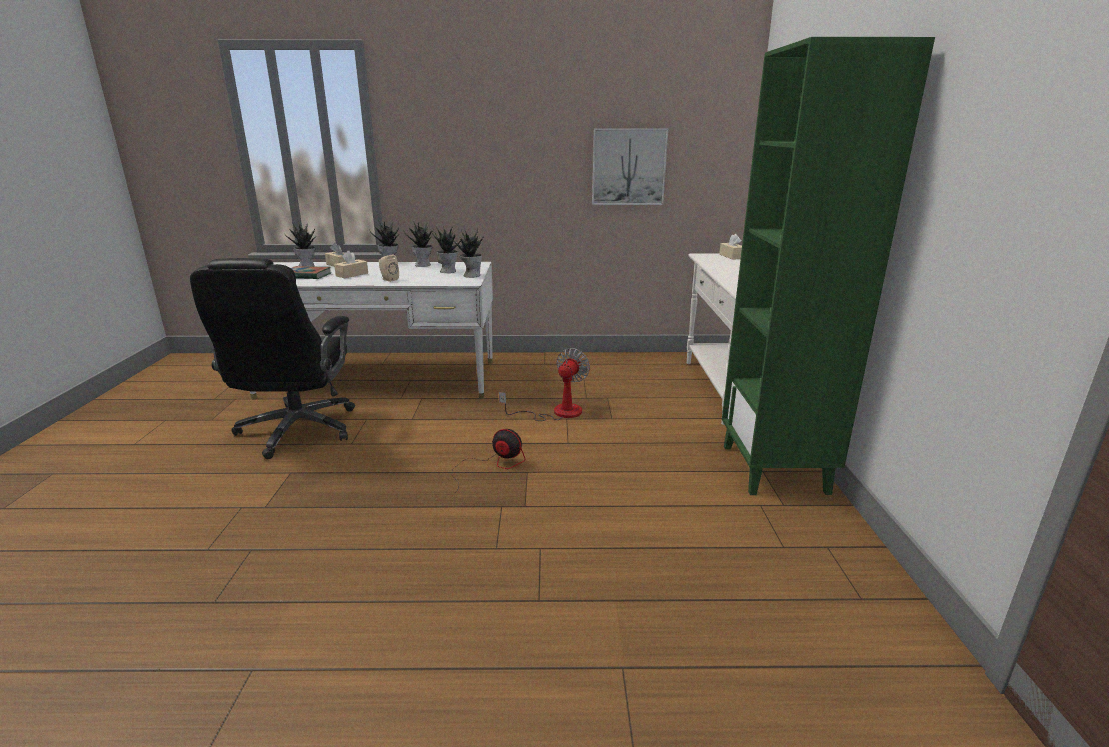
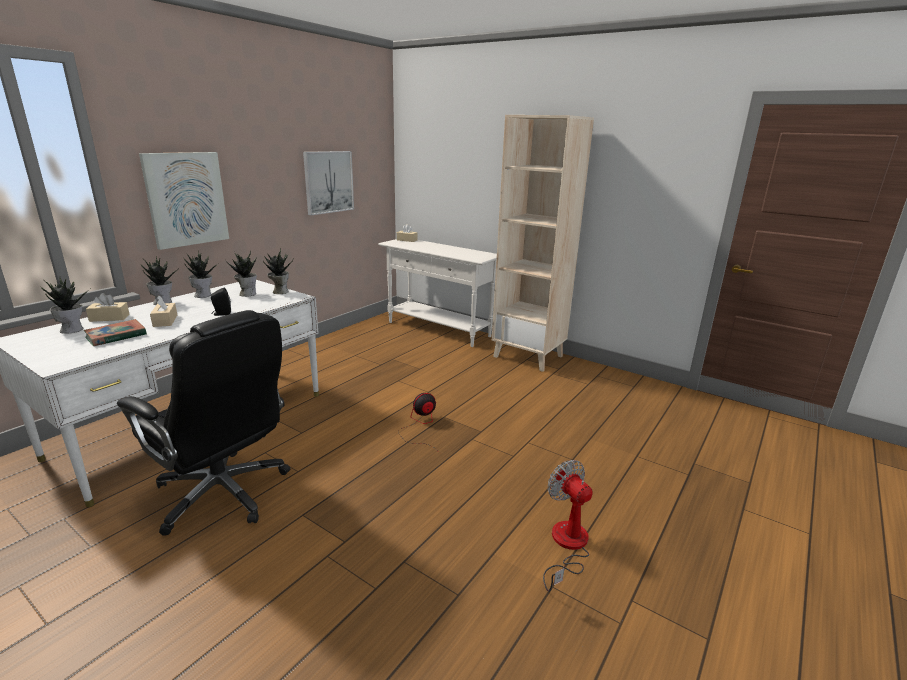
camera: 55 degrees left, 0 degrees up
(388, 279) = (221, 314): beige speaker -> black speaker
(447, 173) = (186, 199): none -> picture
(557, 412) = (385, 380): fan -> fan (567, 546)
(775, 469) = (528, 356): green bookcase -> beige bookcase

